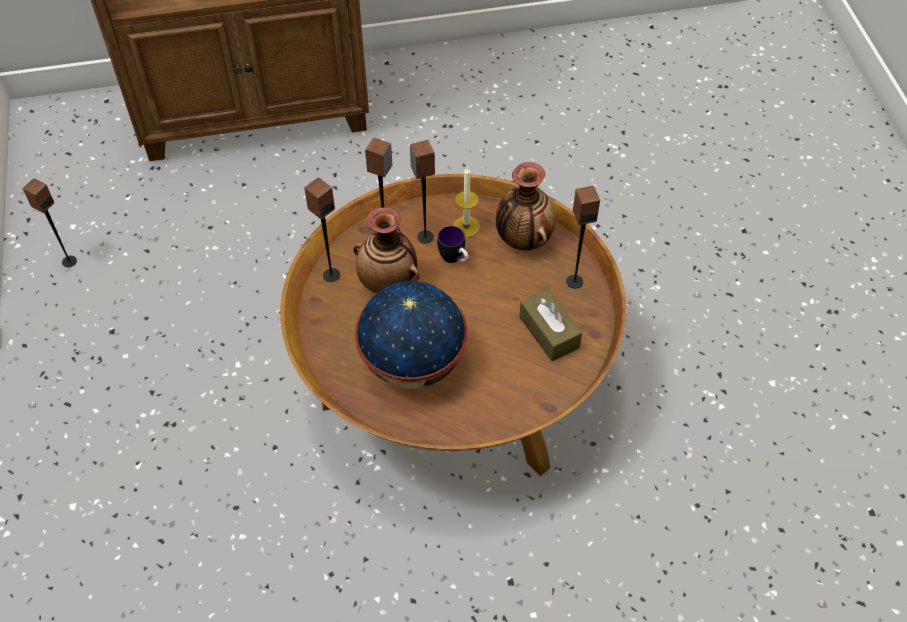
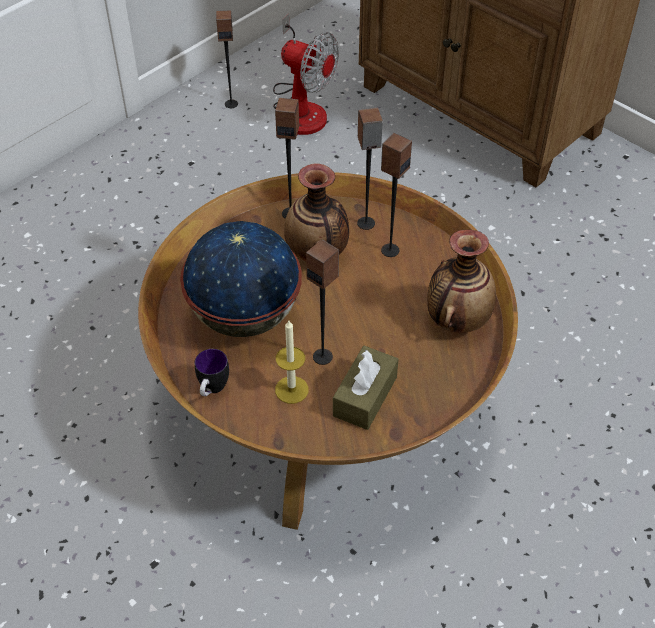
camera: 55 degrees right, 5 degrees down
(128, 216) = (301, 108): none -> fan
(454, 259) = (384, 283): mug -> mug (212, 390)
(466, 226) = (430, 271): candle -> candle (291, 390)
(574, 281) = (444, 385): speaker -> speaker (323, 356)

